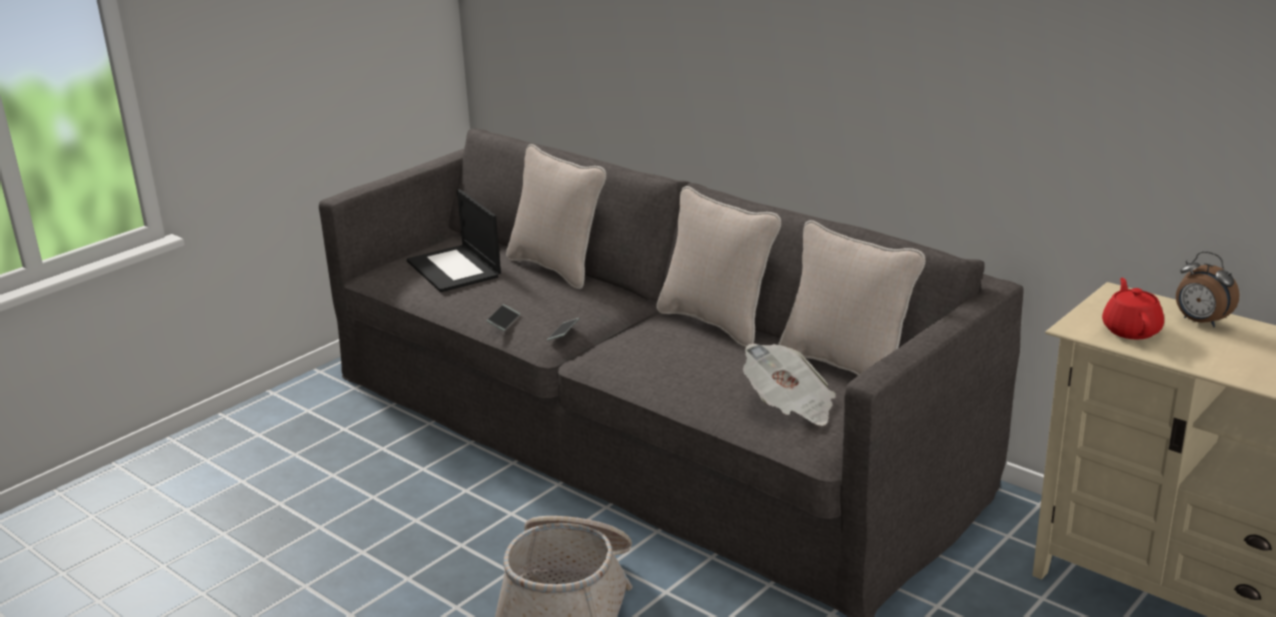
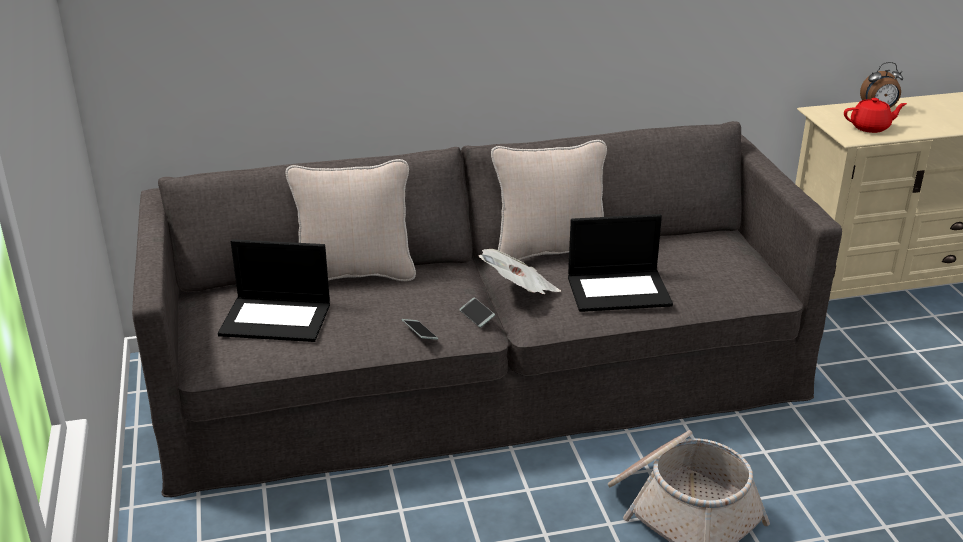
camera: 55 degrees left, 5 degrees up
(694, 373) = (619, 290): none -> laptop
(790, 406) = (709, 277): newspaper -> newspaper (519, 291)
(845, 366) = (676, 237): beige pillow -> none
(1131, 330) = (870, 127): red teapot -> red teapot turned 135 degrees clockwise

